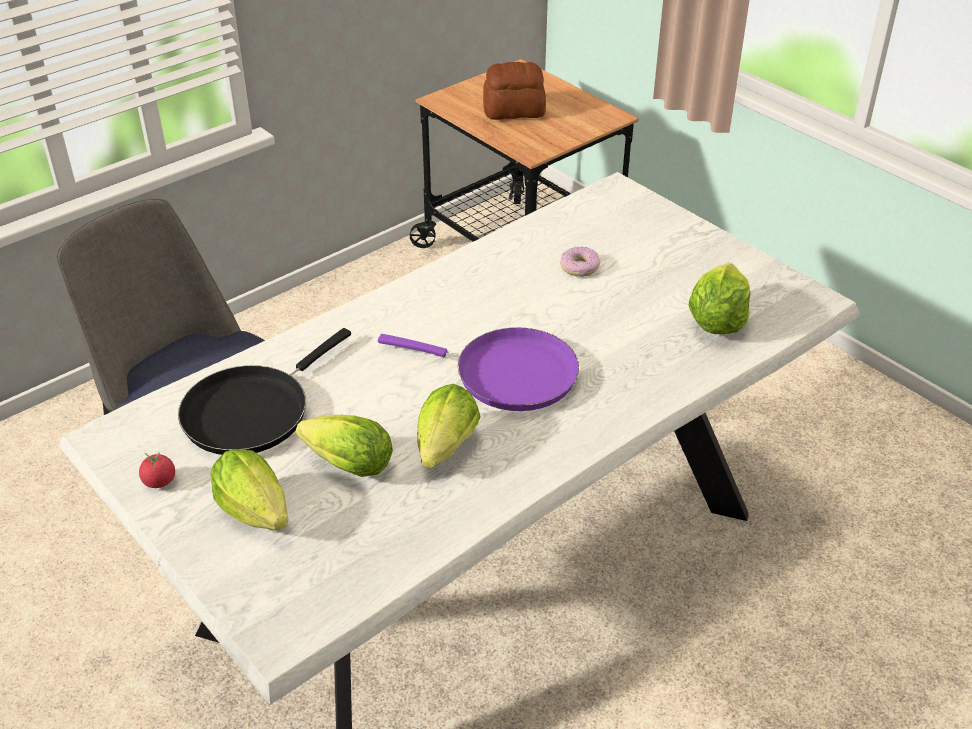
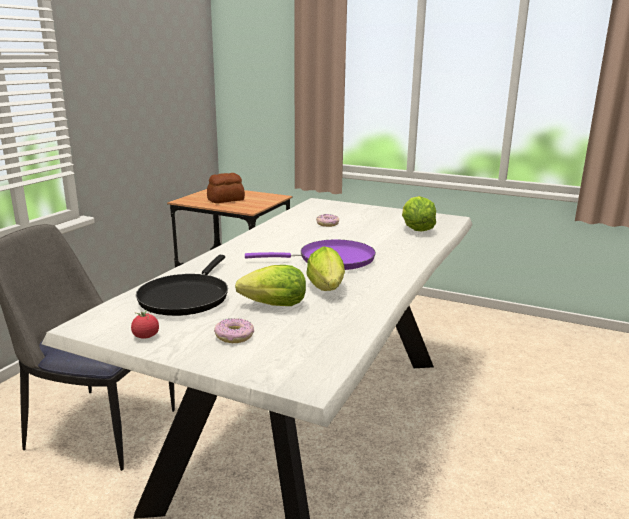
camera: 25 degrees left, 20 degrees down
(258, 515) = (234, 336): lettuce -> donut

